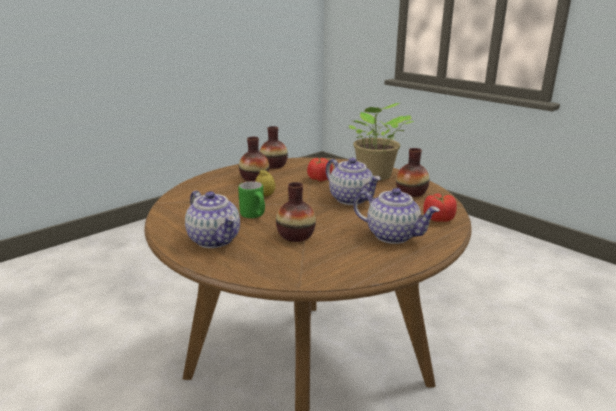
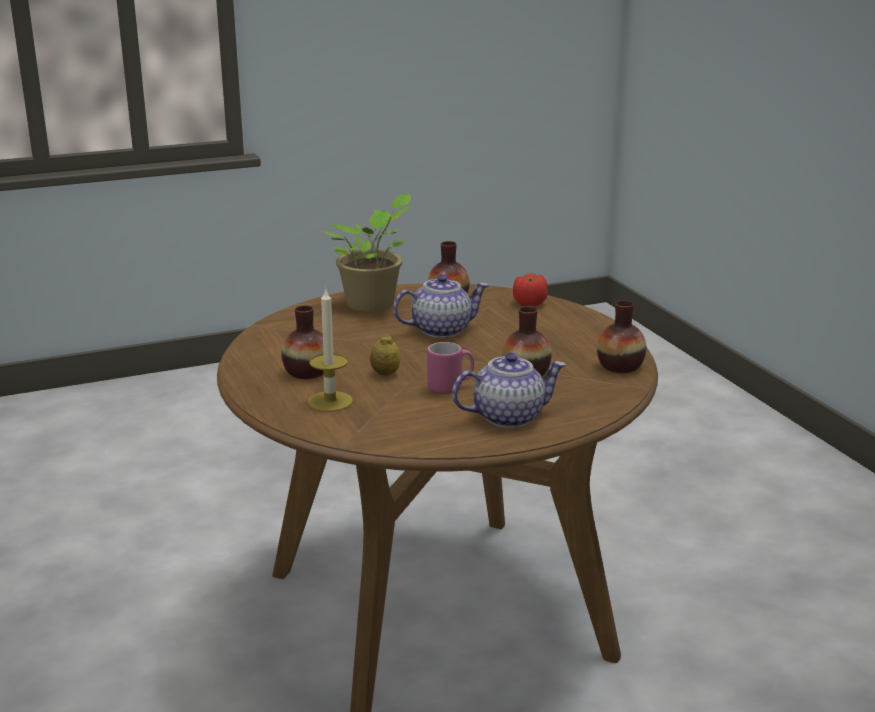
camera: 70 degrees left, 0 degrees up
(216, 189) = (330, 401): none -> candle
(254, 216) = (451, 387): green mug -> pink mug
(273, 165) = (261, 353): vase -> vase (620, 366)
(320, 179) = (353, 334): tomato -> none
(393, 235) = (556, 330): teapot -> none

